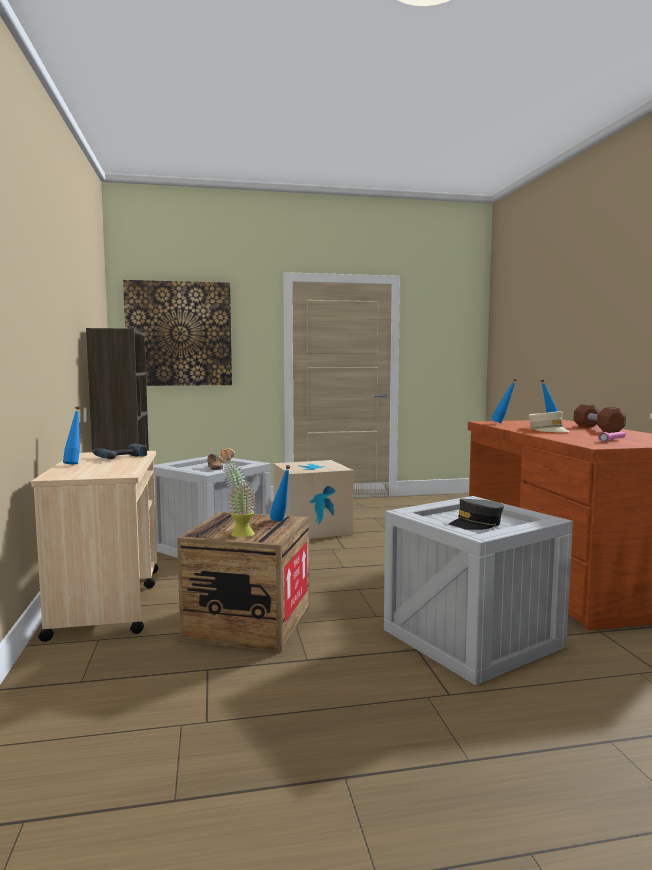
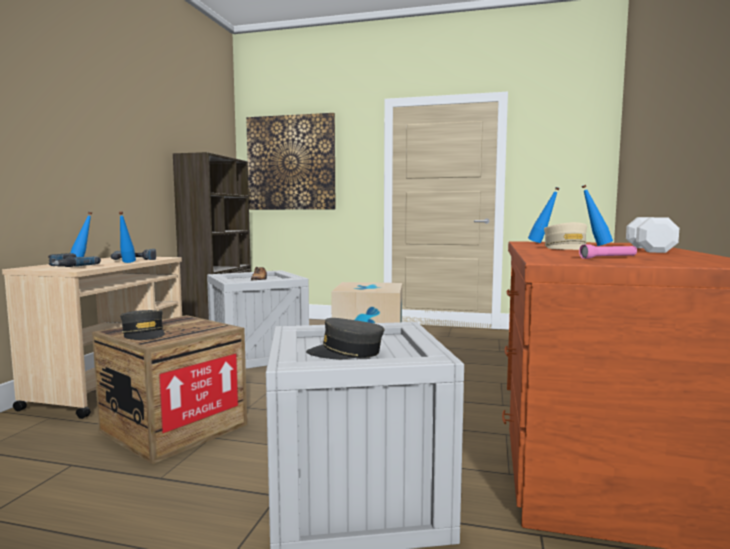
camera: 25 degrees right, 0 degrees up
(94, 471) = (68, 266): none -> power drill
(237, 533) = (144, 334): potted plant -> grey cap
(281, 521) = (207, 329): blue bottle -> blue bottle (127, 263)
(597, 429) = (649, 249): brown dumbbell -> white dumbbell

